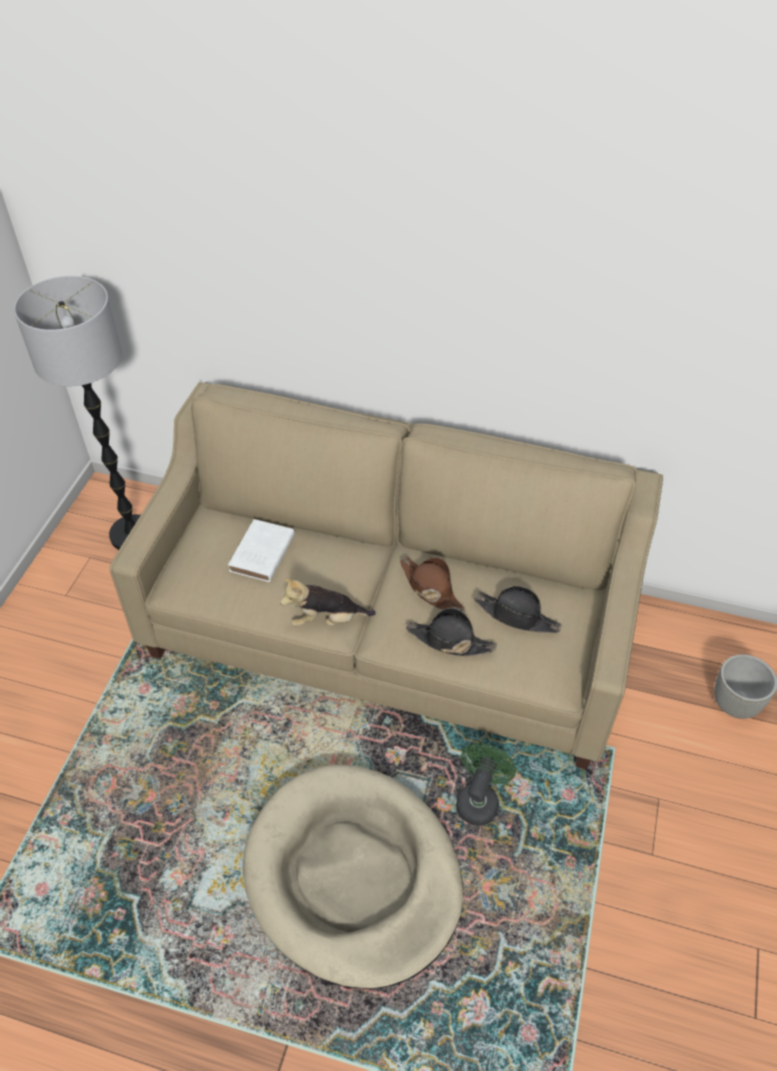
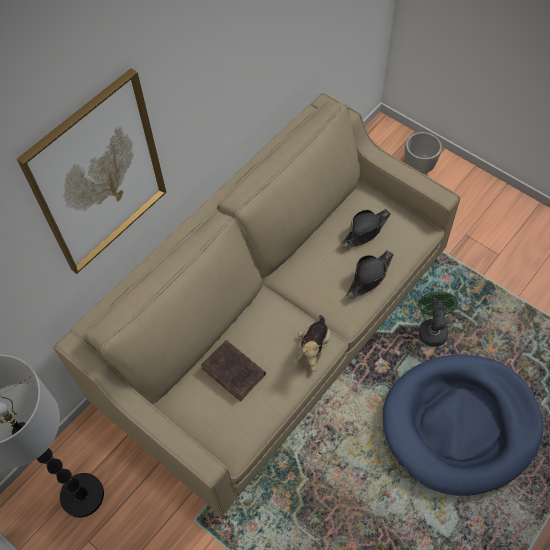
camera: 65 degrees left, 10 degrees up
(261, 555) = (234, 372): white book -> brown book
(309, 261) = (99, 176): none -> picture
(353, 876) = (460, 424): beige dog bed -> blue dog bed
(430, 588) = (319, 271): brown hat -> none
(479, 799) = (432, 329): green fan -> green fan turned 45 degrees clockwise

